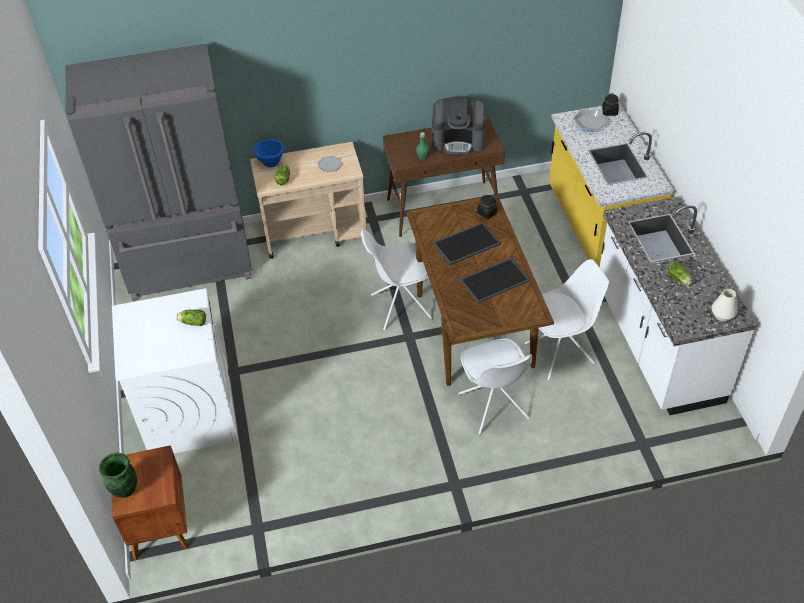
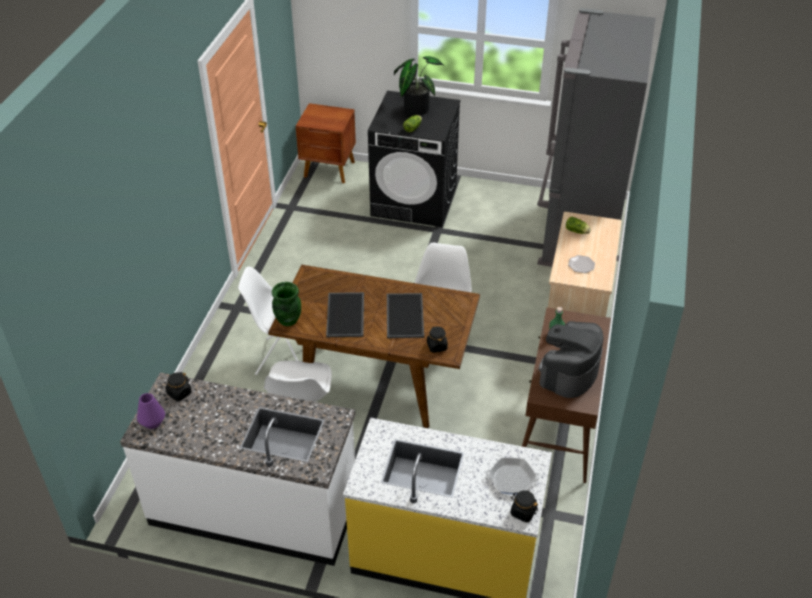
camera: 115 degrees right, 5 degrees down
(125, 490) = (323, 110): green vase -> green vase (288, 320)
(146, 337) = (416, 107): none -> potted plant
(189, 412) = (414, 201): white washing machine -> black washing machine
(271, 162) = (608, 230): blue bowl -> none
(679, 279) = (219, 416): lettuce -> none
(683, 315) = (179, 393): none -> black jar
(722, 315) = (152, 422): white vase -> purple vase

